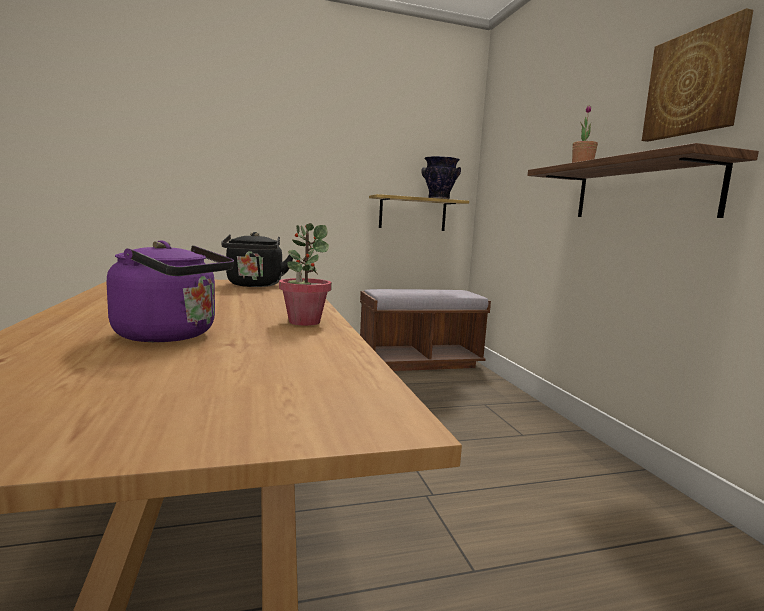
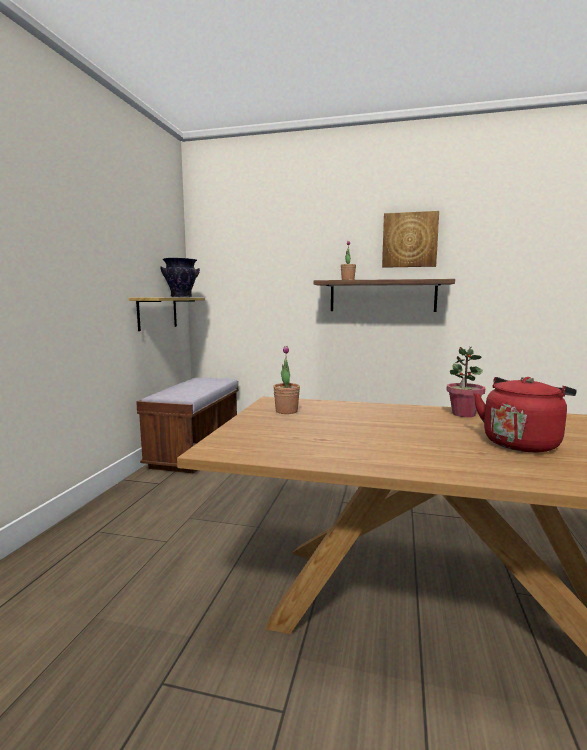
camera: 60 degrees left, 0 degrees up
(172, 335) = (521, 443): purple kettle -> red kettle
(254, 285) = (286, 411): black kettle -> potted plant

